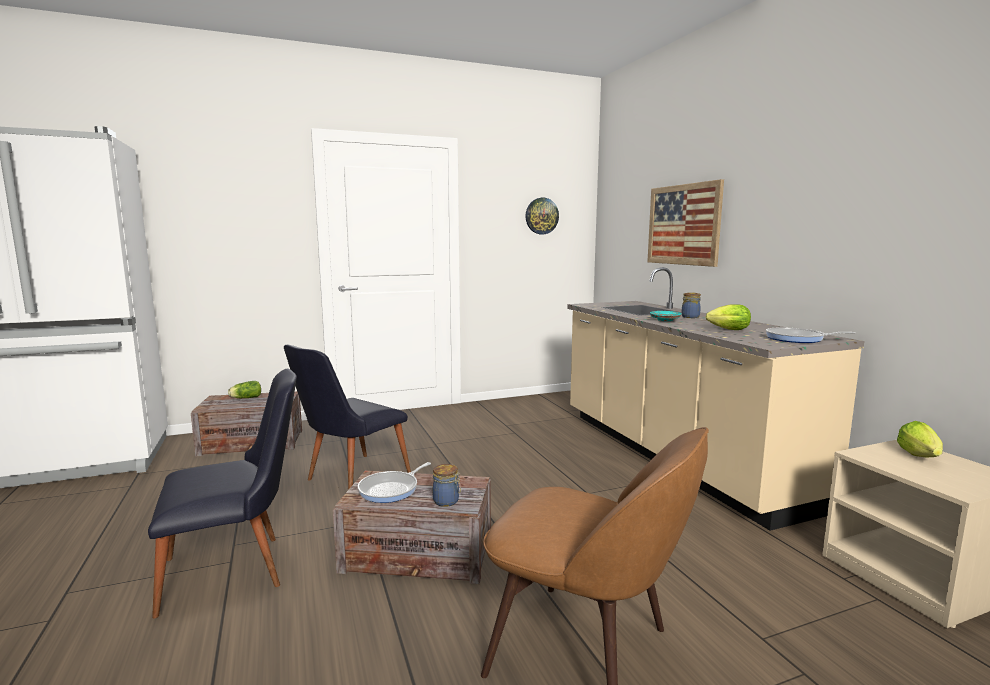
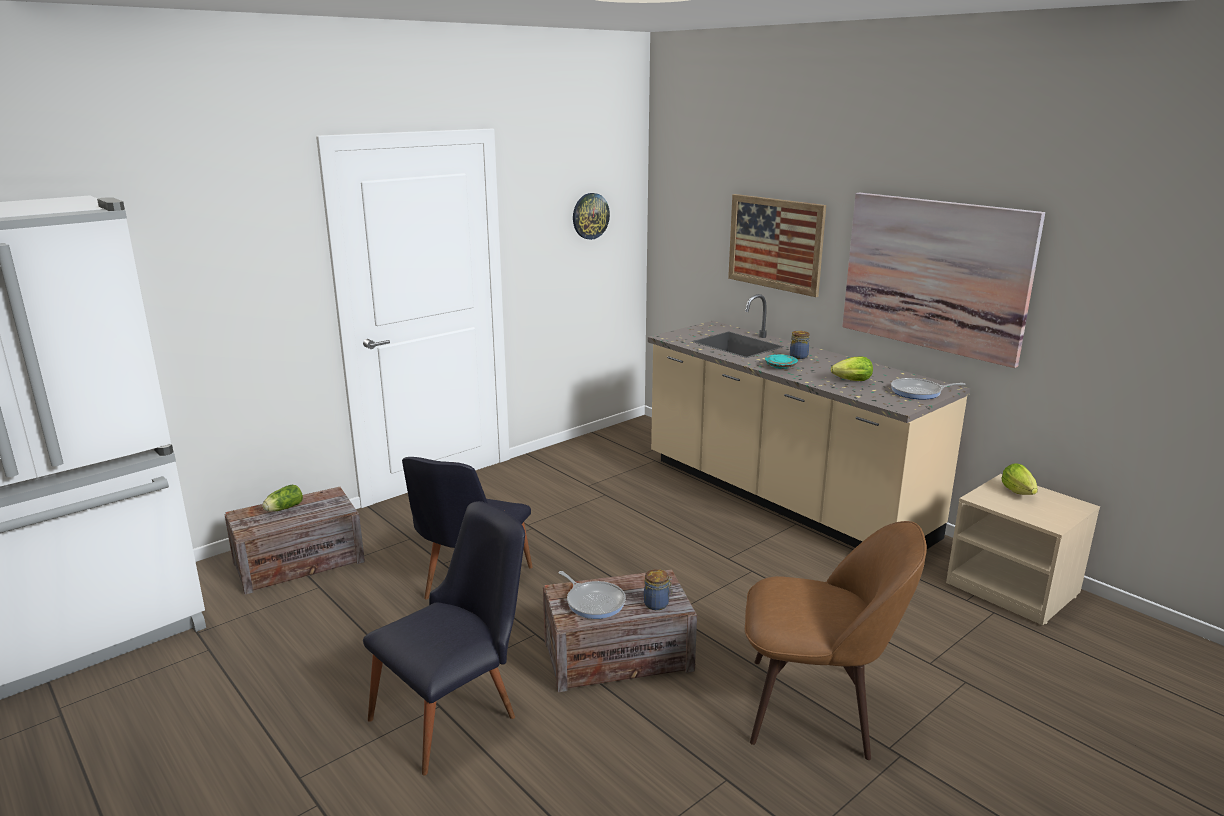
camera: 20 degrees left, 10 degrees up
(391, 489) = (594, 602): frying pan -> frying pan turned 60 degrees counterclockwise
(824, 225) = (934, 275): none -> picture

